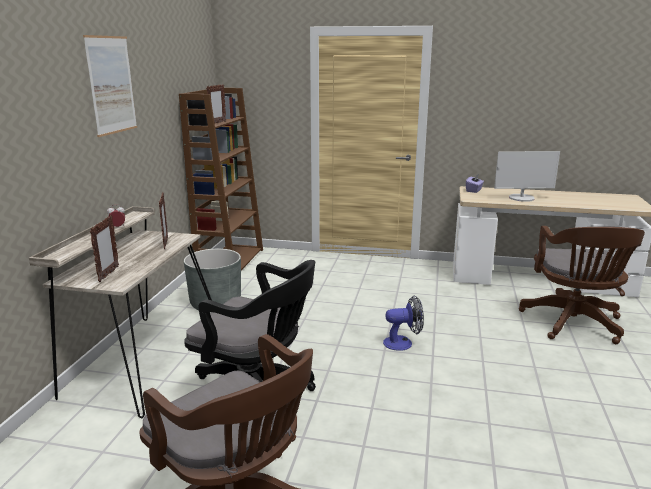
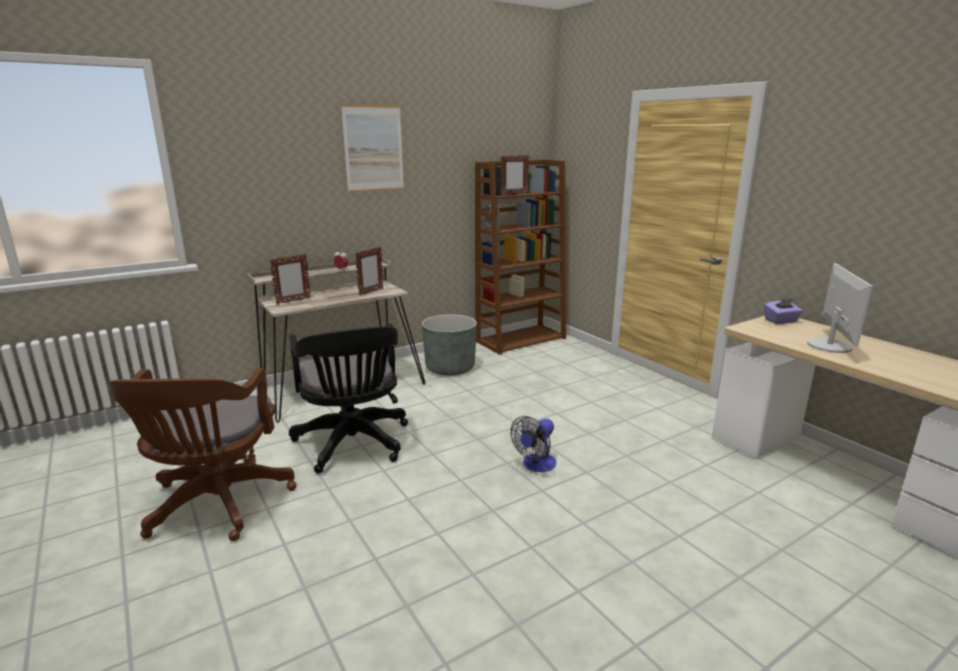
camera: 45 degrees right, 0 degrees up
(403, 343) = (536, 465): fan -> fan turned 90 degrees clockwise
(521, 198) = (830, 346): monitor -> monitor turned 120 degrees counterclockwise
(573, 324) = (792, 553): brown office chair -> none

